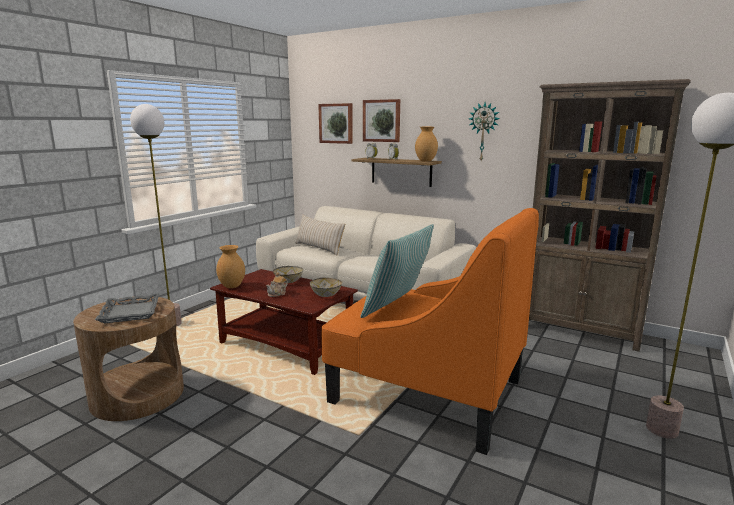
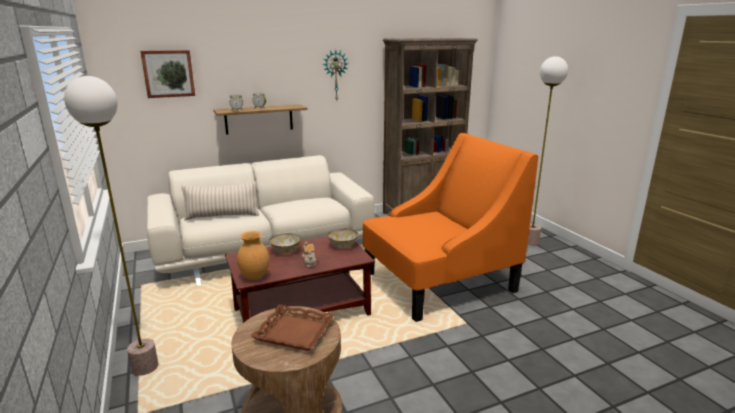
camera: 55 degrees left, 5 degrees up
(131, 312) = (295, 332): grey tray -> brown tray
(382, 120) = (231, 68): picture -> none
(397, 307) = (427, 228): pillow -> none
(426, 161) = (294, 106): brown vase -> none

